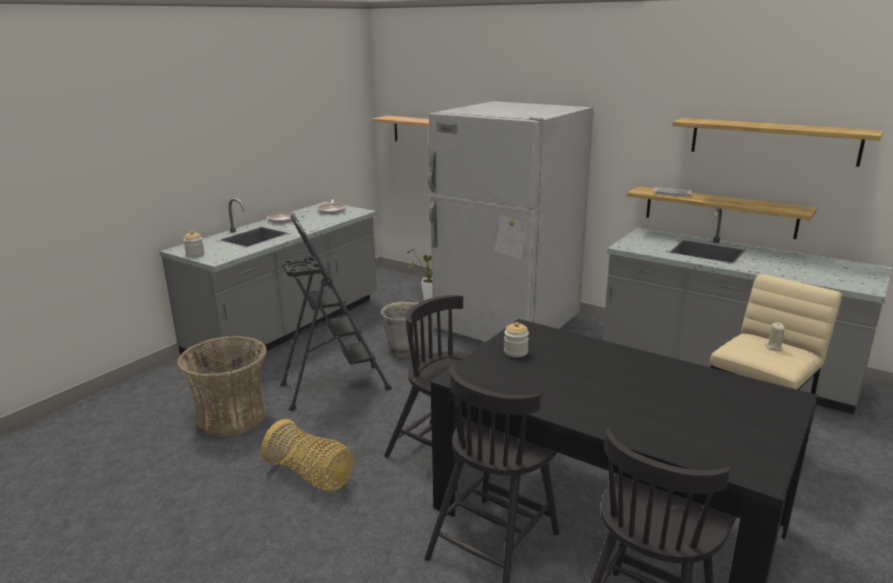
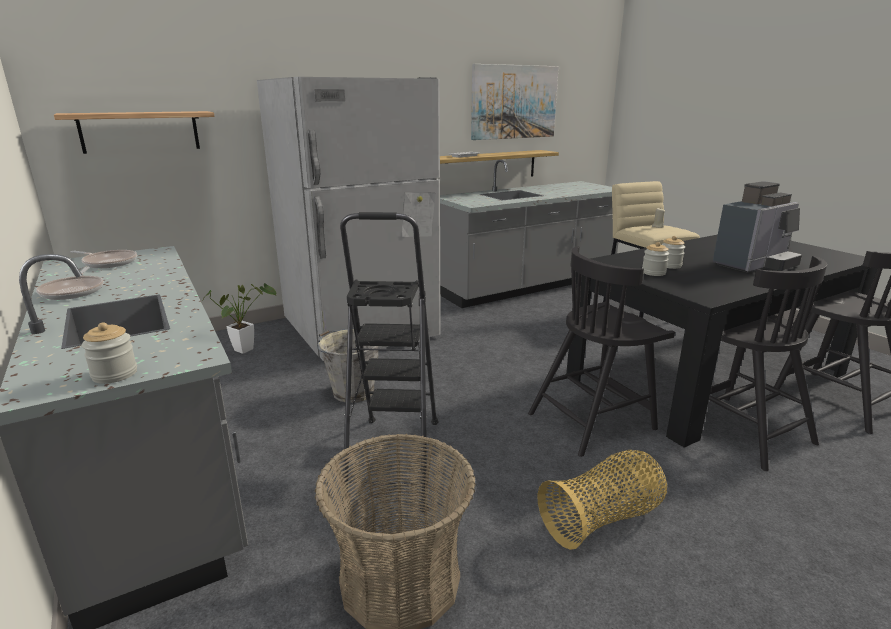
camera: 65 degrees left, 0 degrees up
(552, 358) = (669, 265): none -> jar
(616, 402) = (754, 264): none -> coffee machine
(773, 141) = (514, 102): shelf -> picture

